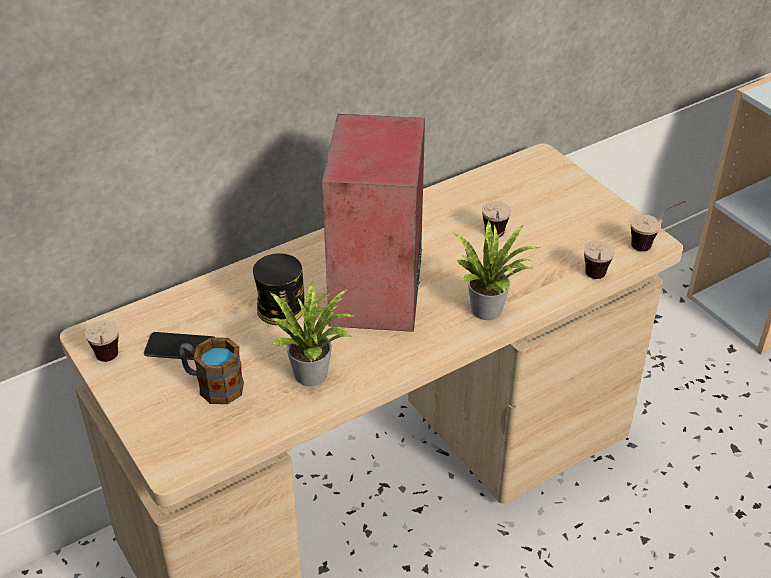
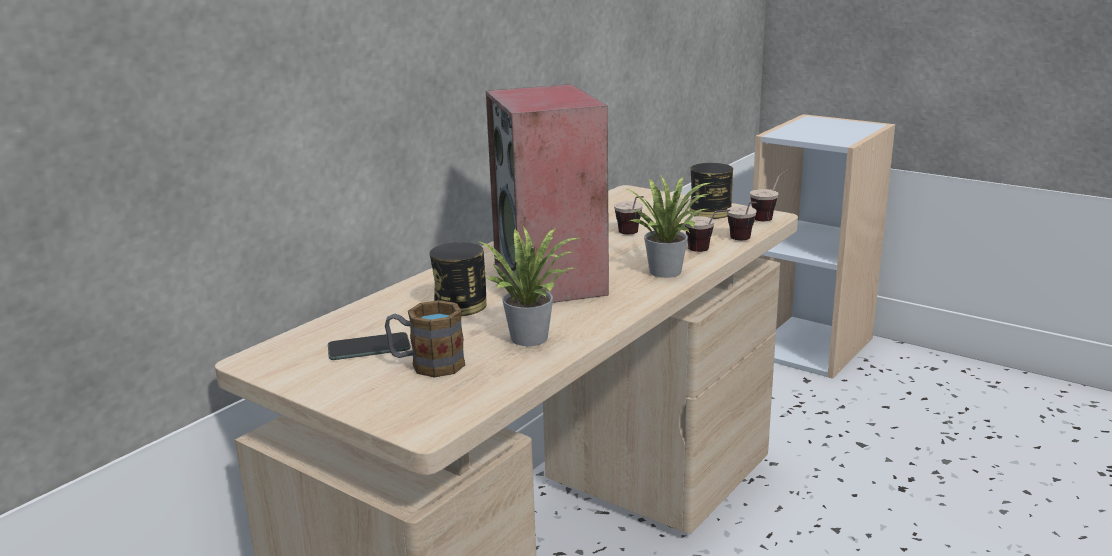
camera: 20 degrees left, 20 degrees down
(108, 363) = (290, 373): cup -> cup (707, 252)
(597, 219) = (710, 212): none -> can

